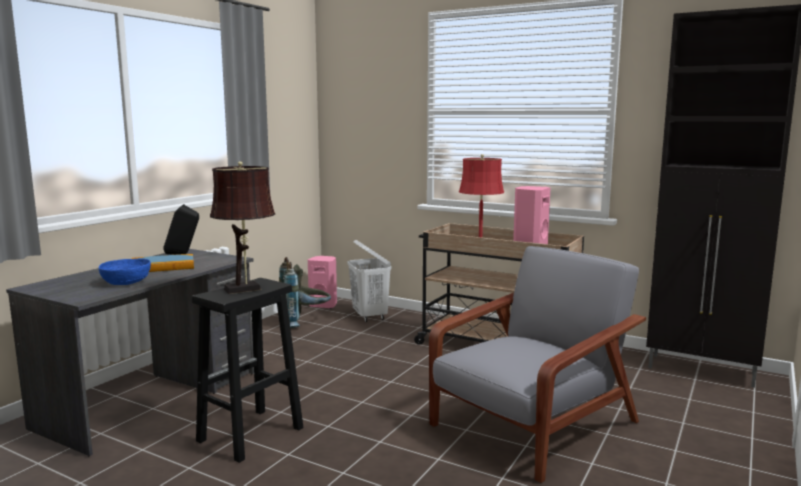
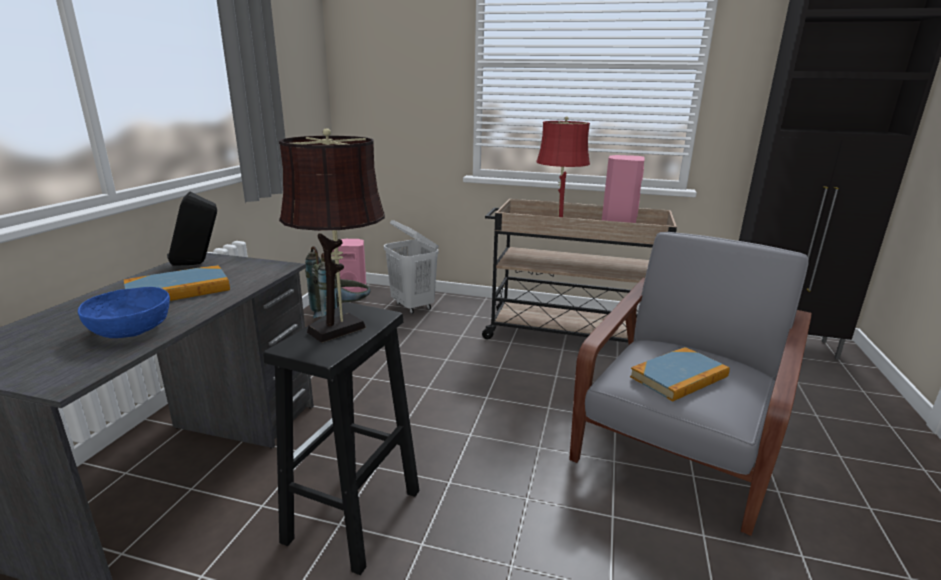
camera: 15 degrees left, 10 degrees up
(505, 354) = (679, 377): none -> book

